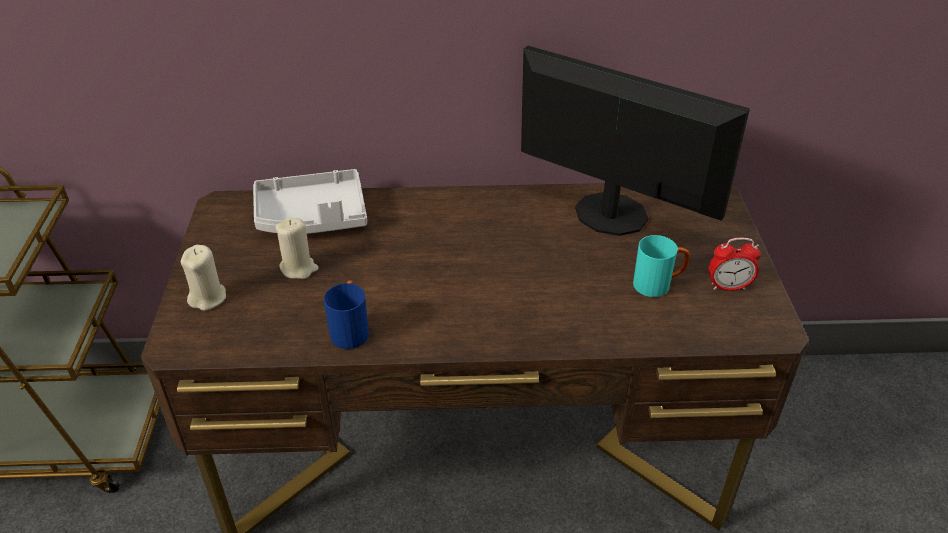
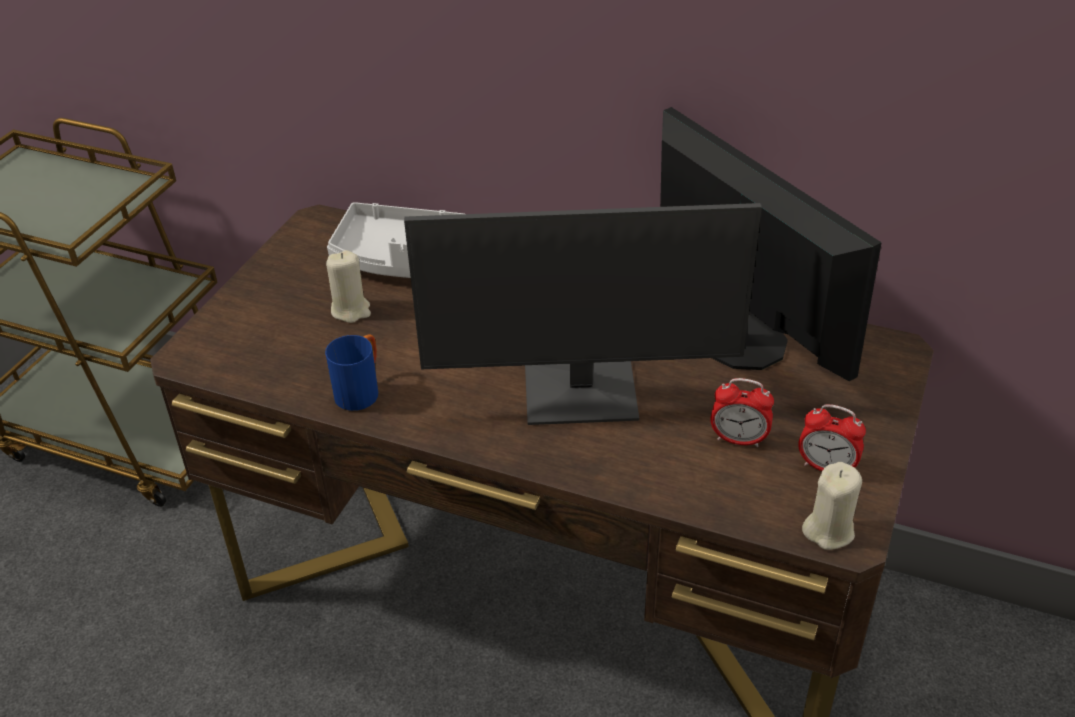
camera: 25 degrees right, 0 degrees up
(208, 298) = (245, 317): beige candle -> beige candle (828, 530)
(526, 284) = (581, 395): none -> monitor
(658, 285) = (738, 439): turquoise mug -> alarm clock

